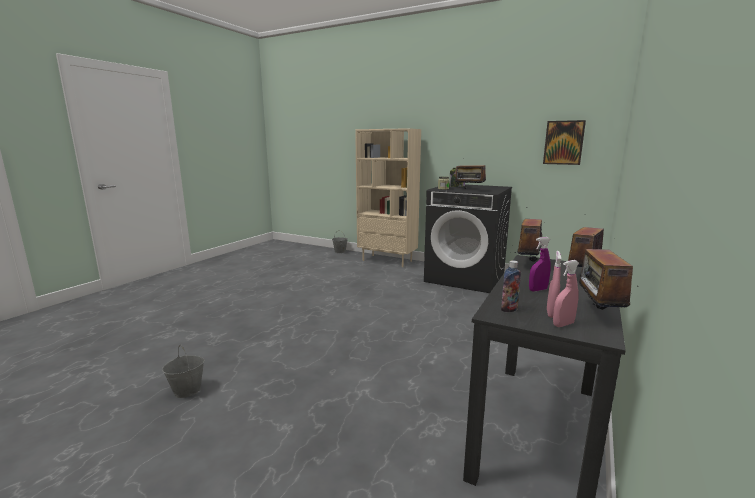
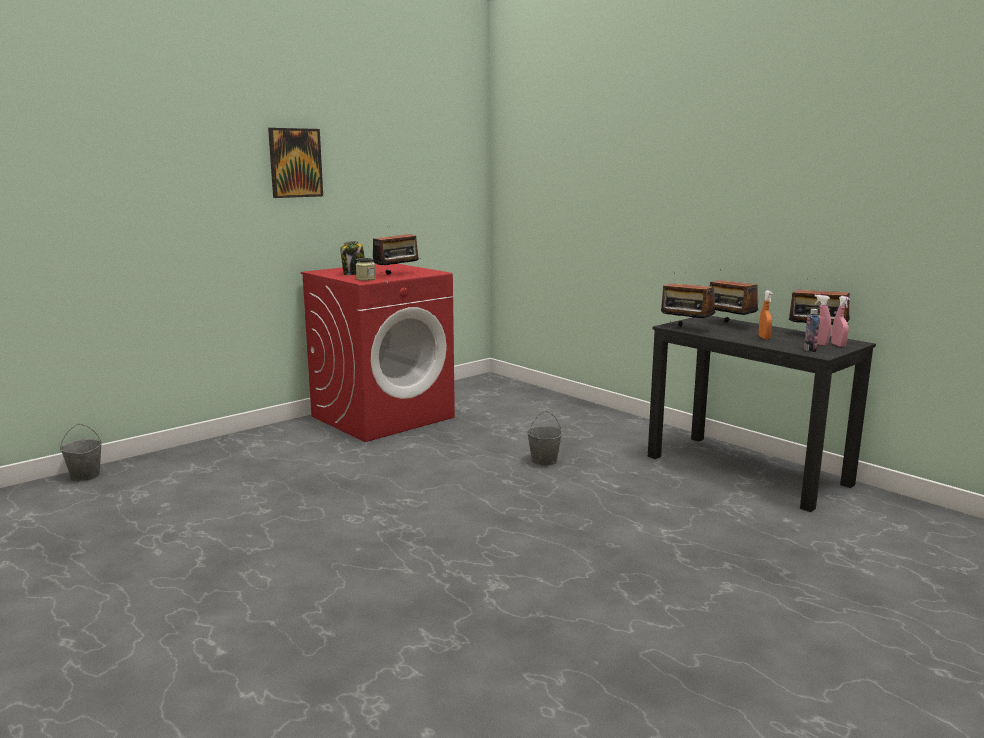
camera: 70 degrees left, 0 degrees up
(188, 390) = (620, 663): grey bucket -> grey bucket (544, 461)
(387, 261) = (223, 446): beige bookcase -> none
(465, 278) = (383, 416): black washing machine -> red washing machine
(538, 290) = (764, 338): purple spray bottle -> orange spray bottle
(563, 142) = (438, 194): picture -> picture (295, 163)

